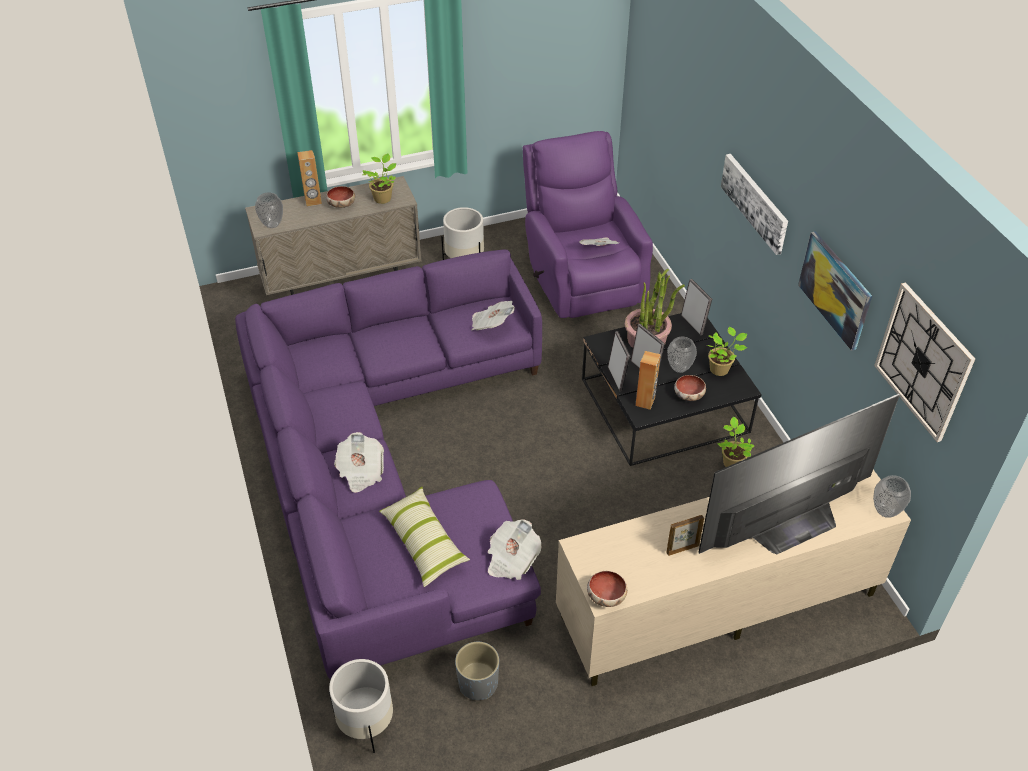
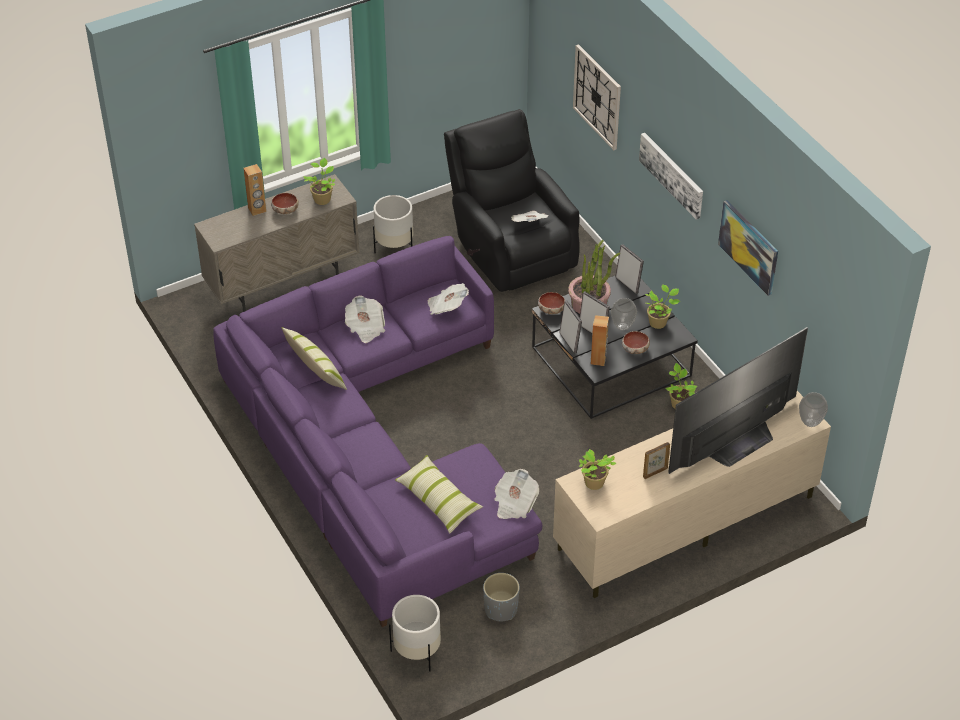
camera: 10 degrees left, 0 degrees up
(272, 225) = (227, 238): vase -> none
(332, 374) = (315, 370): none -> pillow
(361, 472) = (367, 451): newspaper -> newspaper (365, 327)
(582, 275) = (511, 247): purple armchair -> black armchair
(604, 553) = (594, 484): none -> potted plant
(605, 596) = (601, 515): bowl -> bowl (551, 309)
(923, 361) = (822, 300): wall clock -> wall clock (597, 96)

